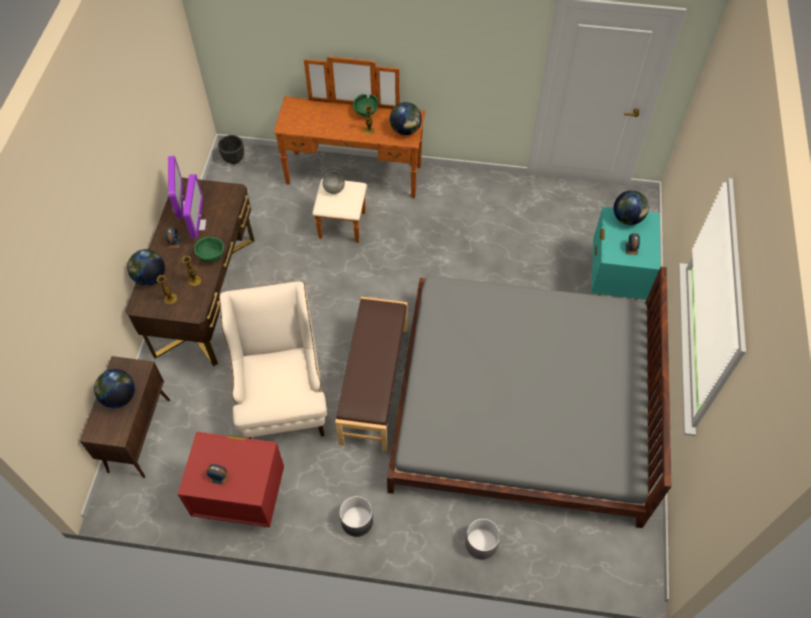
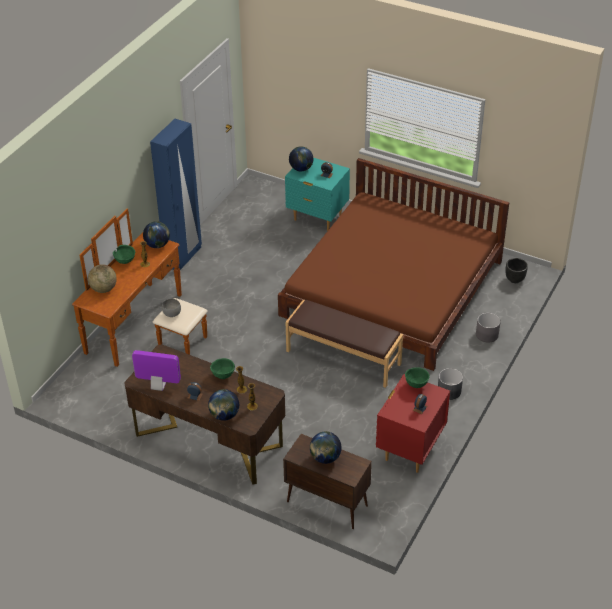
camera: 70 degrees left, 15 degrees down
(198, 225) = (185, 379): monitor -> none
(234, 159) = (65, 395): black planter -> black planter (514, 279)
(260, 462) = (416, 385): none -> green bowl
(282, 395) = (329, 410): beige armchair -> none
(315, 112) = (103, 289): none -> globe
(476, 179) = (183, 257): none -> blue wardrobe
(522, 403) = (392, 288): grey bed -> brown bed

